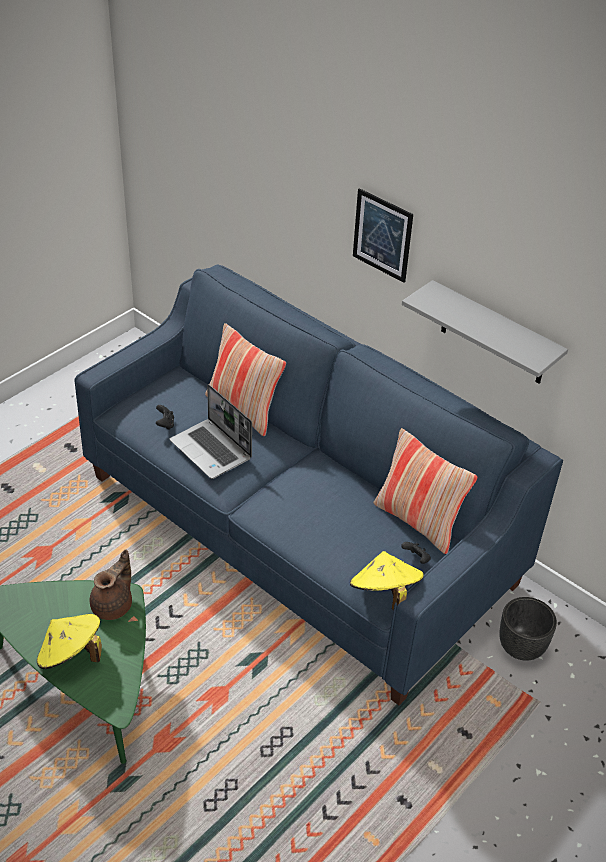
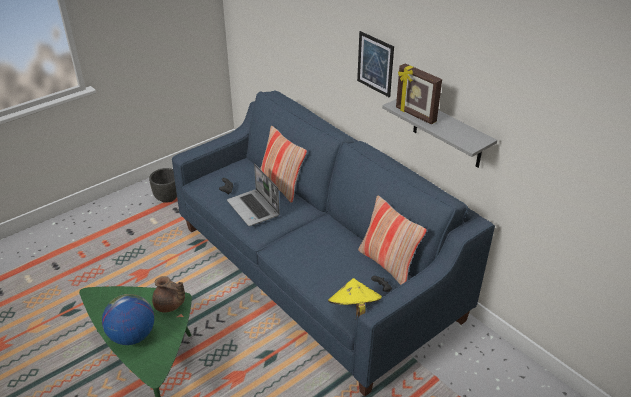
camera: 10 degrees right, 5 degrees down
(71, 655) = (132, 336): yellow hat -> globe
(113, 605) = (169, 305): brown teapot -> brown teapot turned 75 degrees clockwise
(451, 315) = (415, 115): none -> picture frame
(521, 648) = (462, 365): black planter -> black planter (167, 198)

